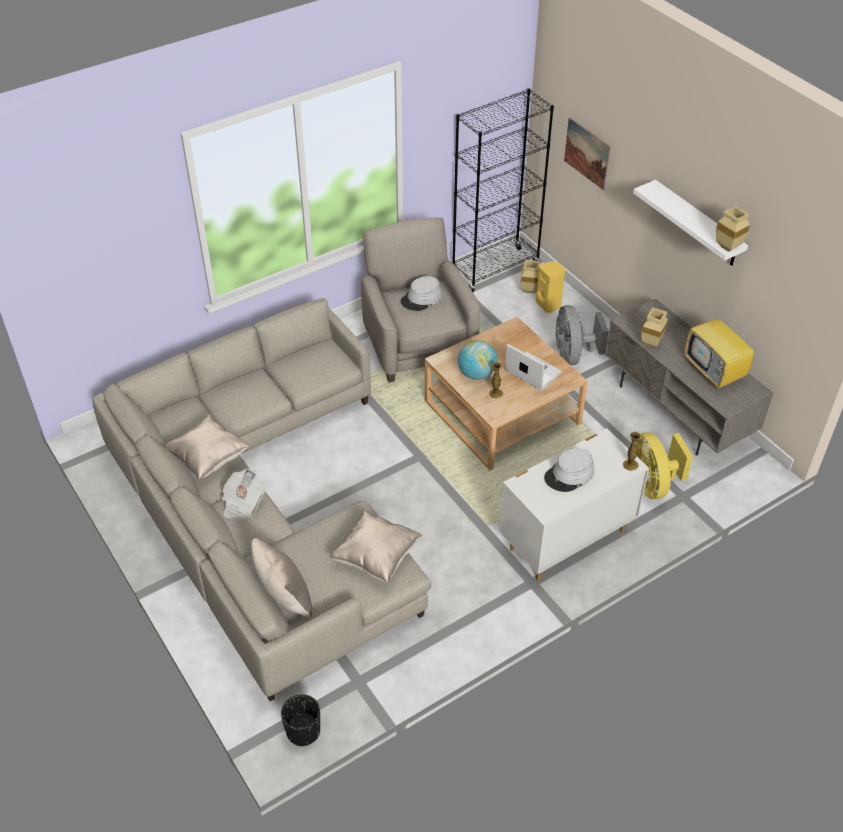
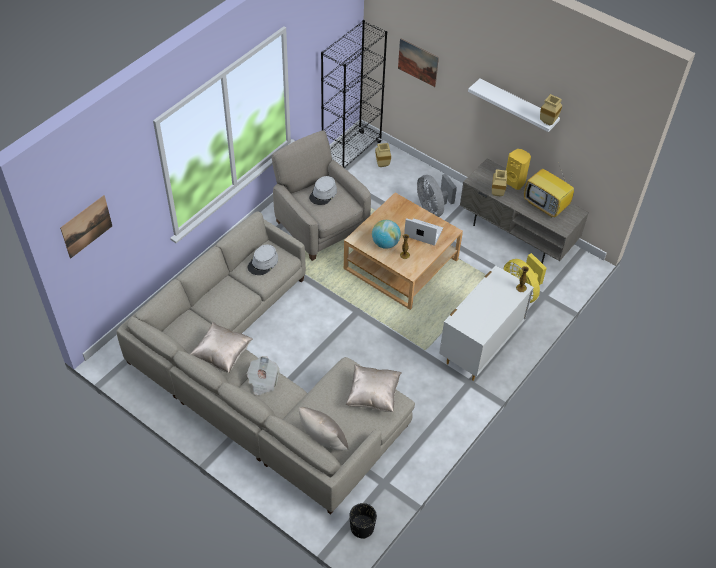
camera: 20 degrees left, 5 degrees up
(69, 249) = (86, 226): none -> picture
(549, 304) = (400, 173): yellow speaker -> yellow speaker (515, 182)
(569, 475) = (485, 305): grey hat -> grey hat (263, 263)

